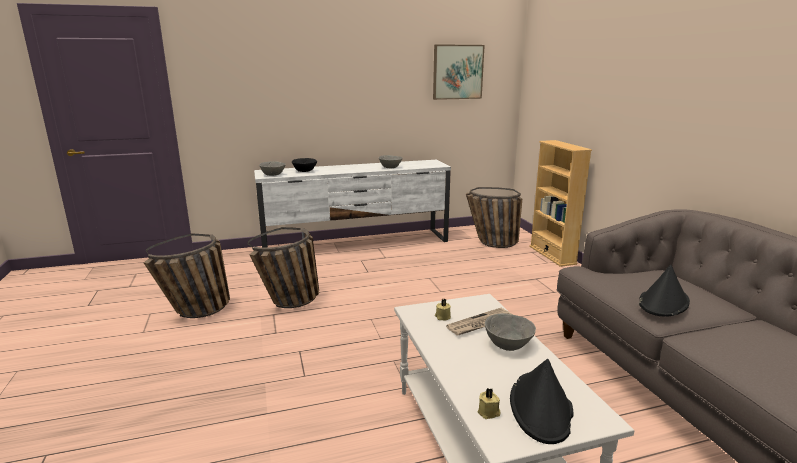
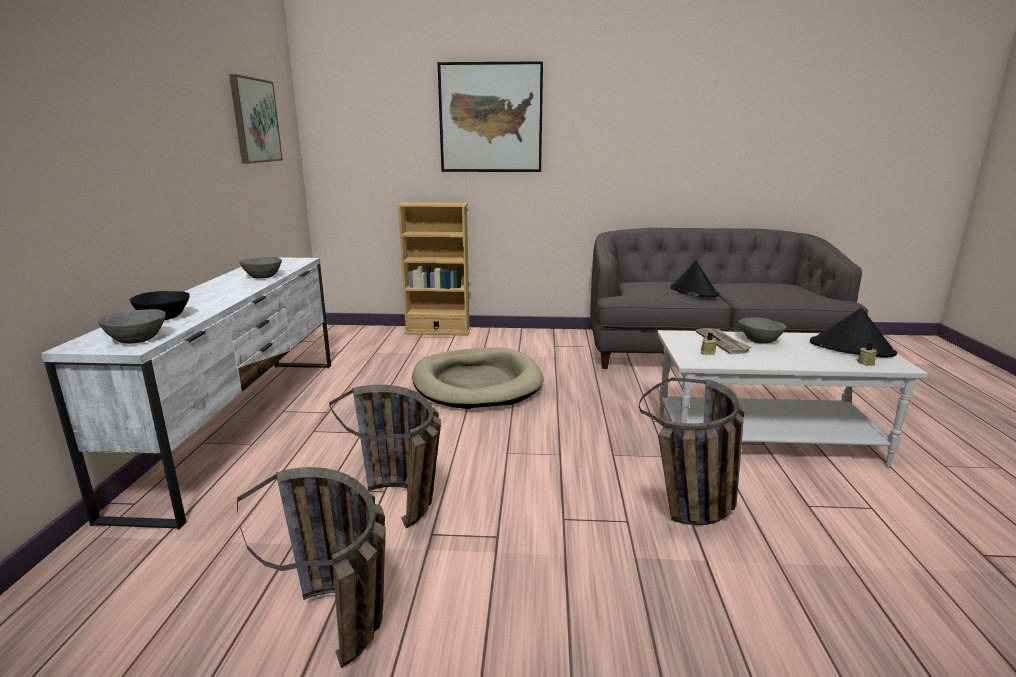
camera: 70 degrees left, 0 degrees up
(469, 288) = (476, 383): none -> beige dog bed
(489, 243) = (368, 347): basket -> basket (693, 514)
(622, 71) = (490, 118): none -> picture

